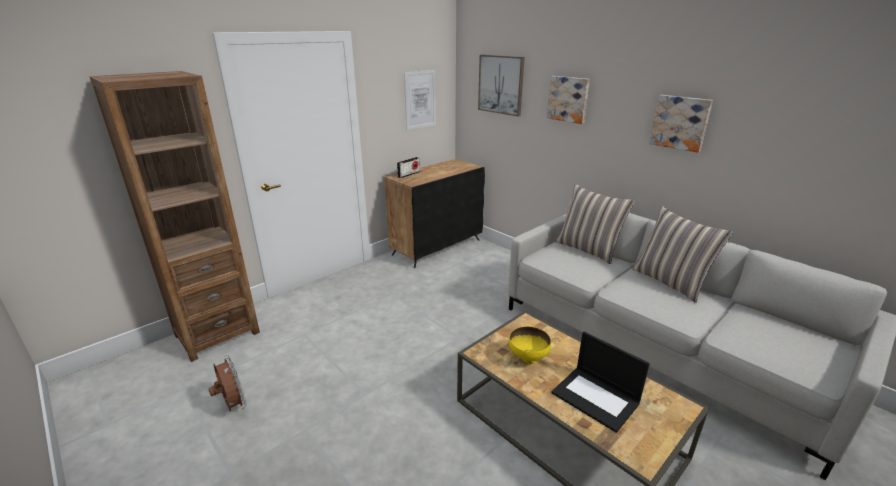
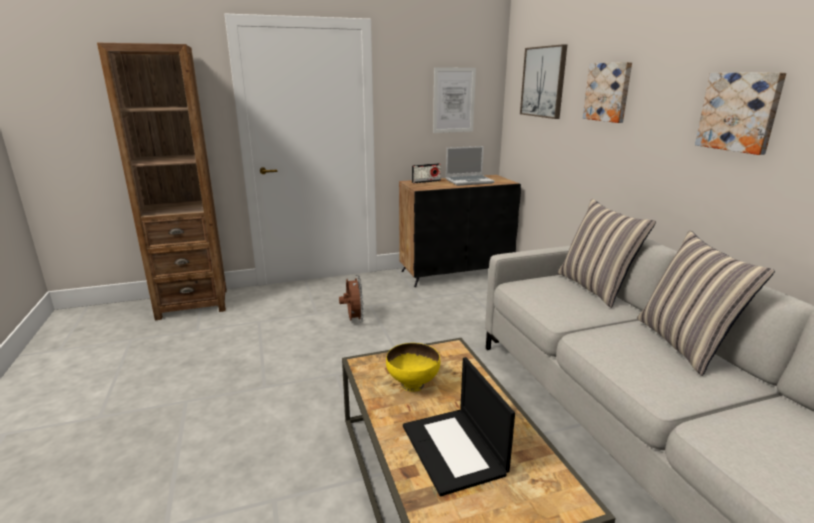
camera: 25 degrees right, 5 degrees down
(233, 405) = (151, 363): brown fan -> brown fan (353, 320)
(443, 169) = (469, 181): none -> laptop

